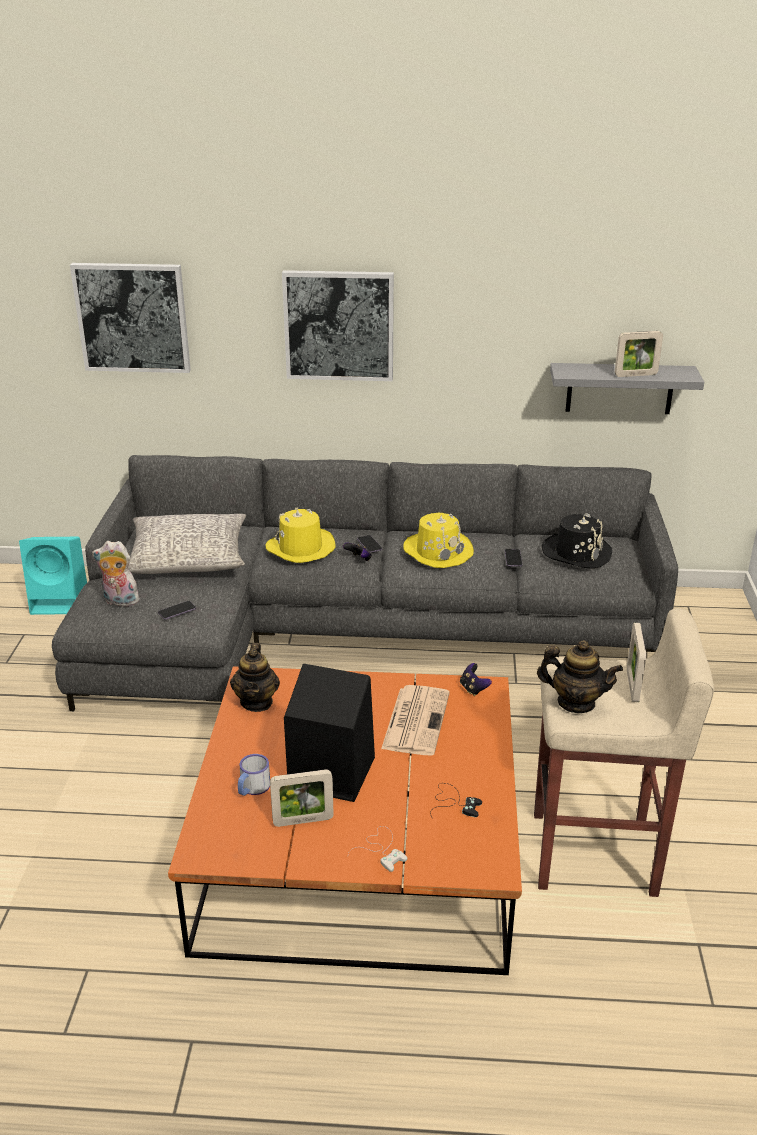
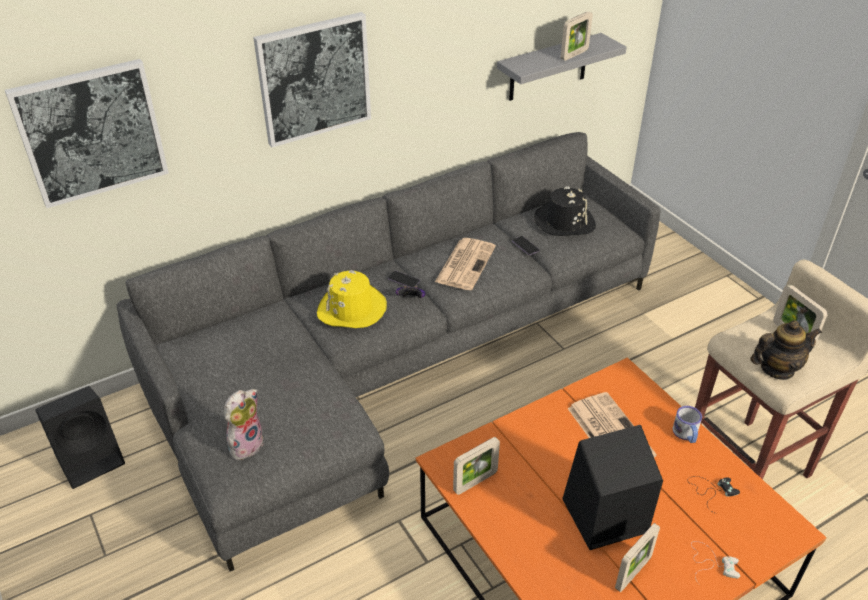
camera: 35 degrees left, 10 degrees up
(61, 601) = (92, 458): turquoise speaker -> black speaker
(119, 601) = (246, 444): plush toy -> plush toy turned 150 degrees clockwise
(177, 611) = (313, 427): phone -> none
(188, 558) = (259, 365): grey pillow -> none
(252, 788) = (564, 568): mug -> mug (686, 434)
(257, 702) = (475, 482): teapot -> picture frame
(437, 551) = (465, 263): yellow hat -> newspaper
(473, 689) = (617, 380): game controller -> none

